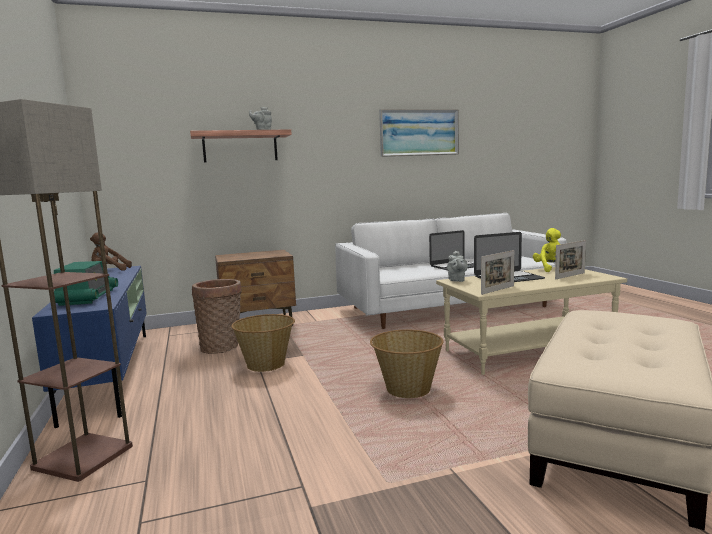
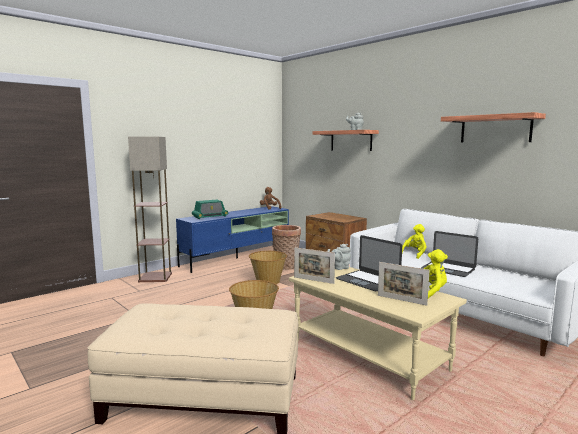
camera: 65 degrees right, 0 degrees up
(395, 267) = (414, 254): none -> yellow plush toy
(419, 132) = (495, 129): picture -> shelf

